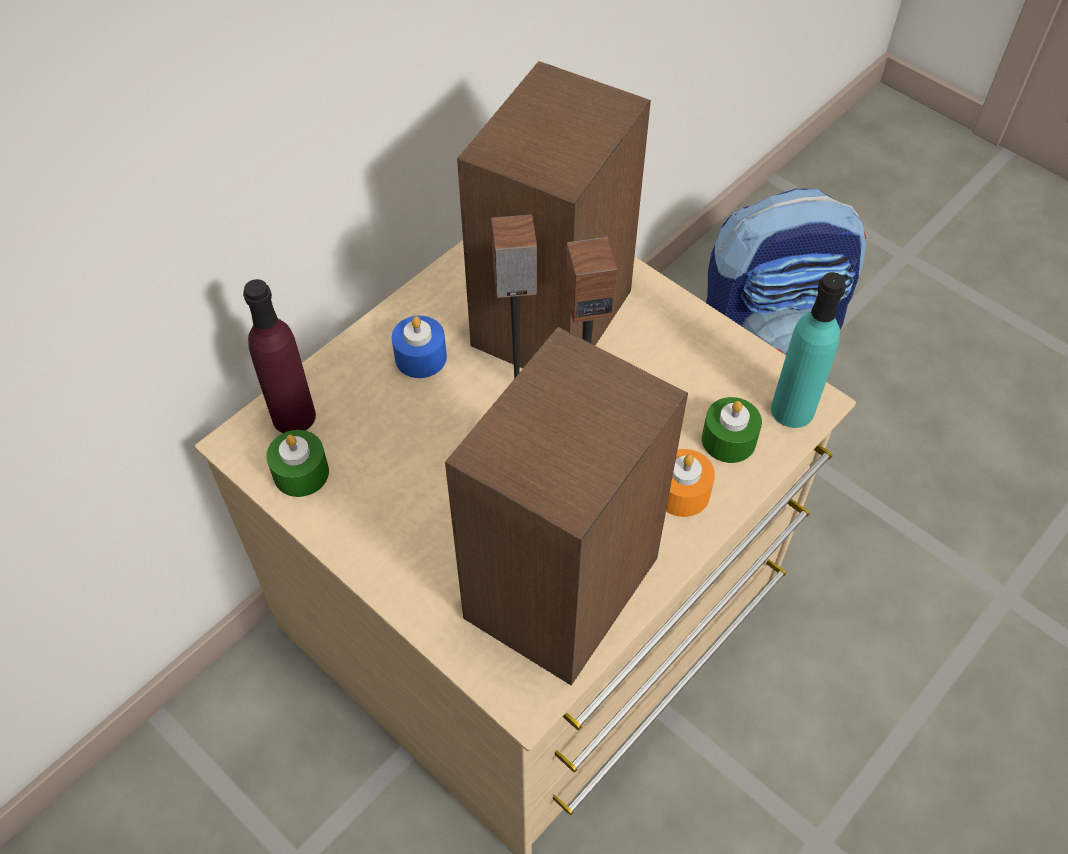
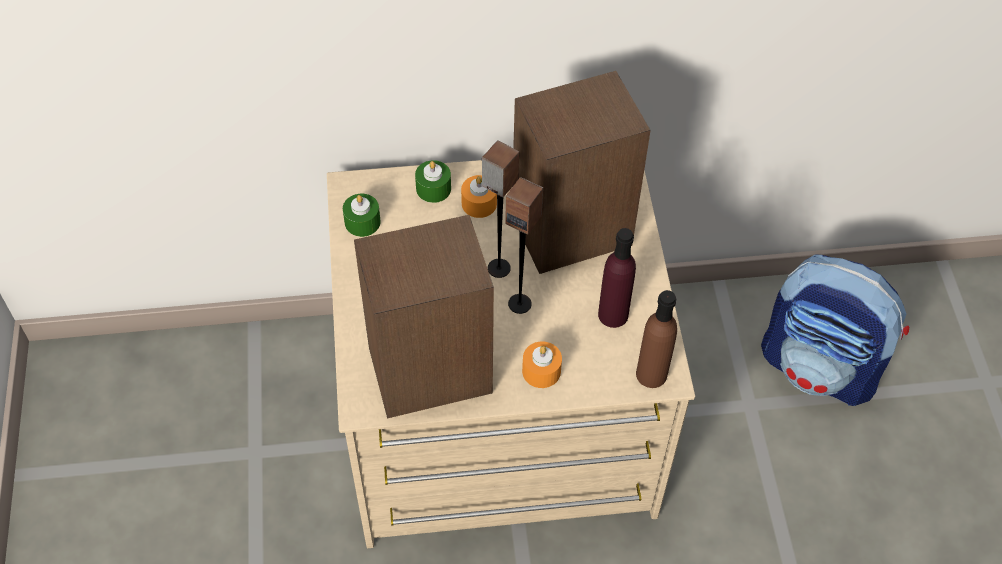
camera: 40 degrees right, 0 degrees up
(293, 416) = (386, 190): purple bottle -> purple bottle (613, 314)
(420, 357) = (479, 203): blue candle -> orange candle
(728, 440) = (597, 363): green candle -> green candle (433, 188)
(792, 410) = (651, 374): turquoise bottle -> brown bottle

